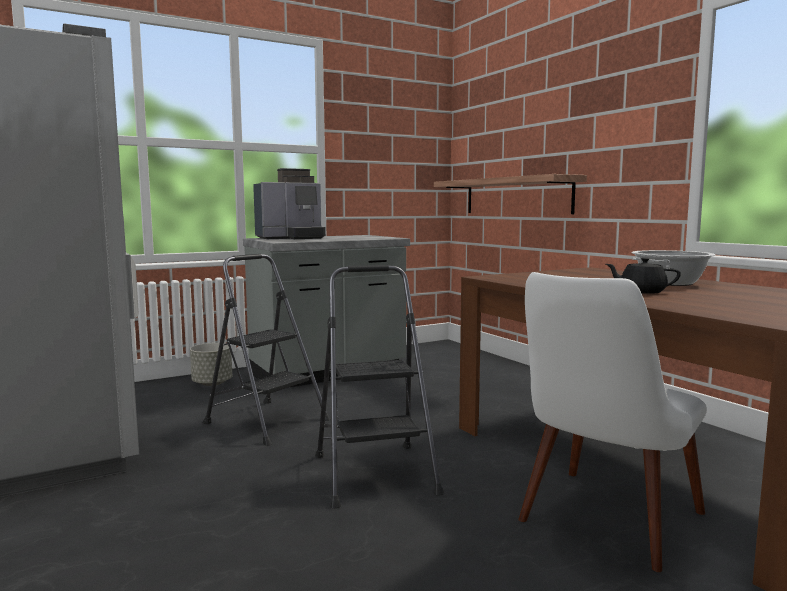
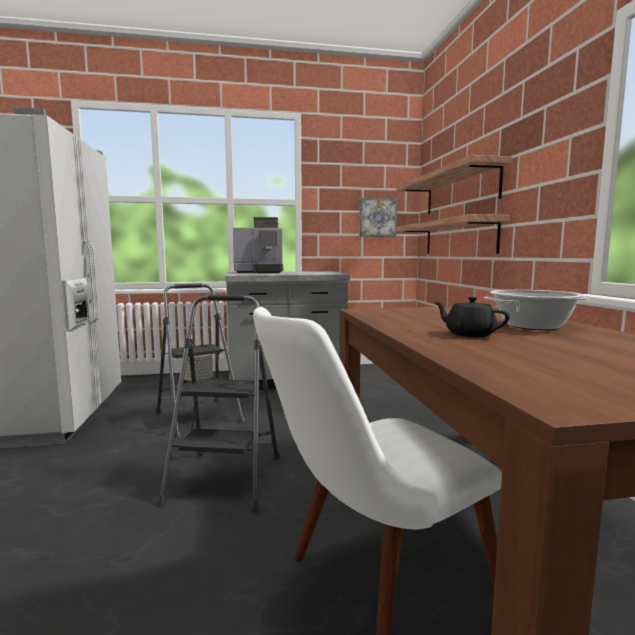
camera: 20 degrees right, 0 degrees up
(408, 170) = (377, 218): none -> picture
(516, 145) = (460, 191): none -> shelf

